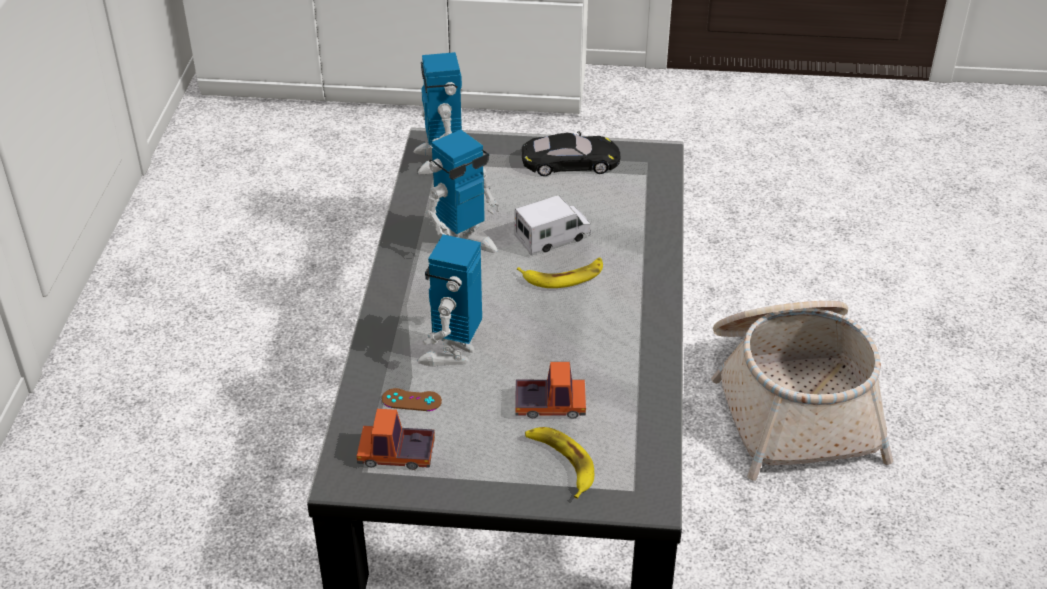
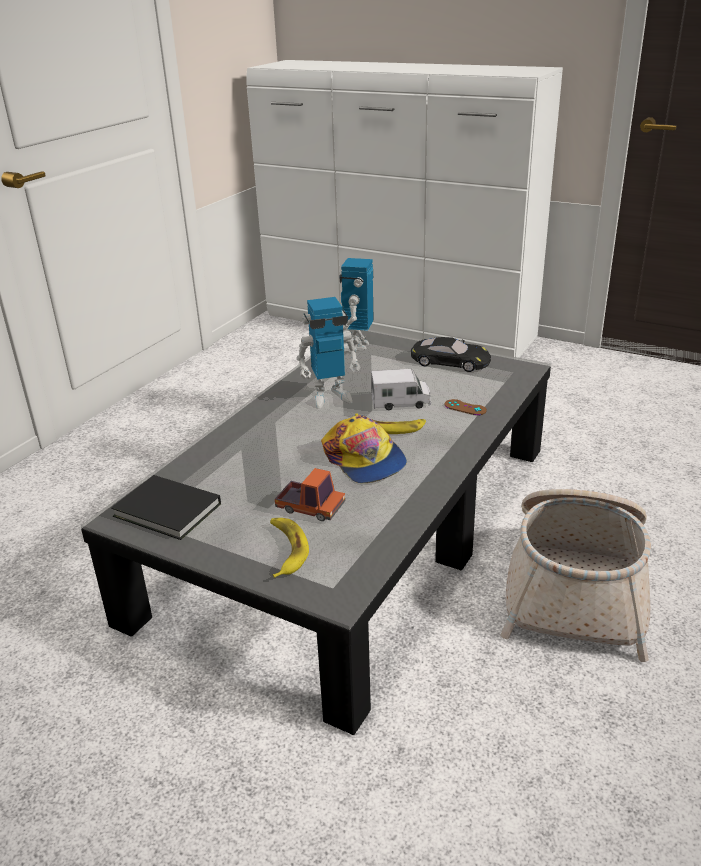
camera: 25 degrees right, 10 degrees down
(396, 454) = (168, 511): toy truck -> black book
(411, 400) = (210, 480): brown game controller -> brown game controller (465, 407)
(452, 352) = (266, 456): toy robot -> none
(565, 327) = (364, 459): none -> cap

